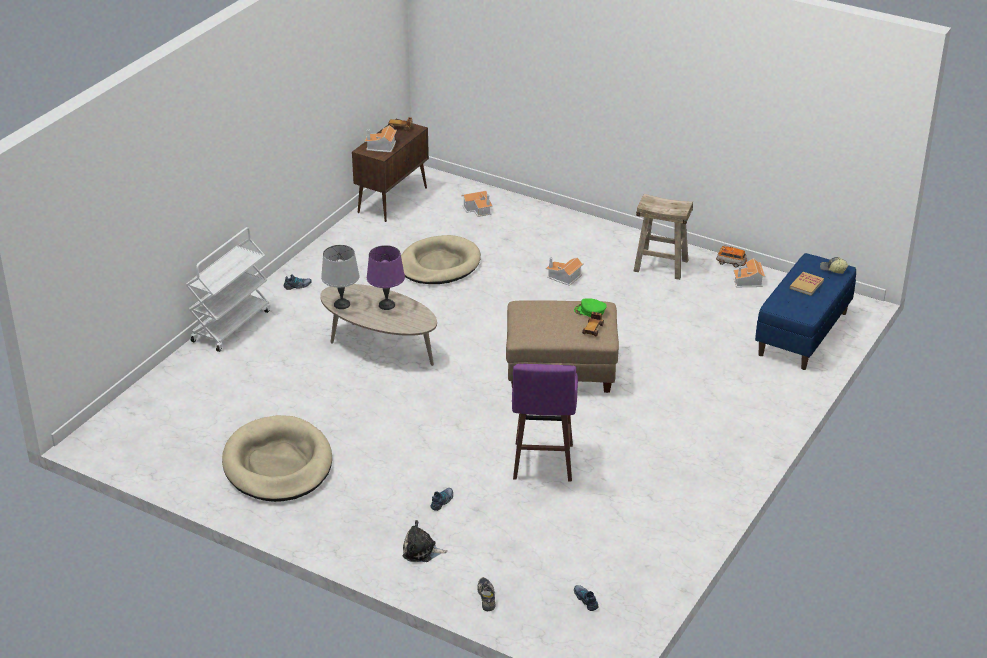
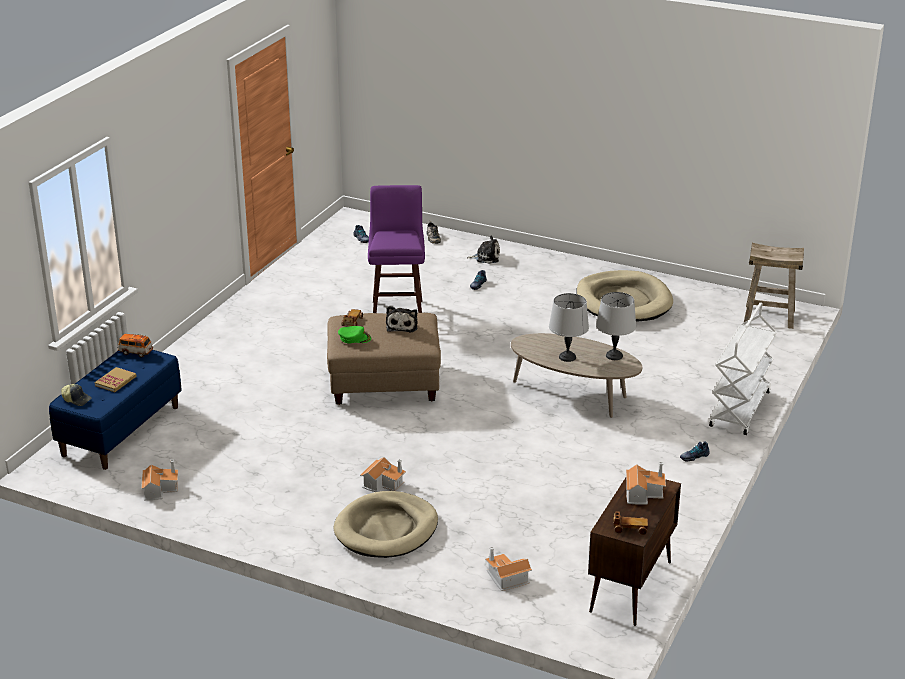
camera: 175 degrees right, 5 degrees down
(387, 305) = (567, 357): purple table lamp -> grey table lamp
(439, 264) = (537, 492): beige dog bed -> beige dog bed (386, 529)
(542, 321) = (402, 325): none -> plush toy
(661, 265) = (262, 504): beige stool -> beige stool (769, 317)
(731, 263) = (173, 513): toy car -> toy car (135, 352)

